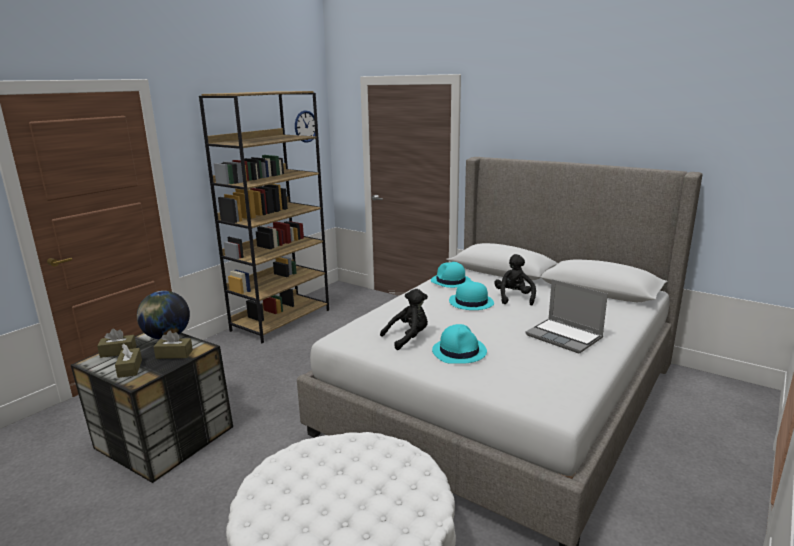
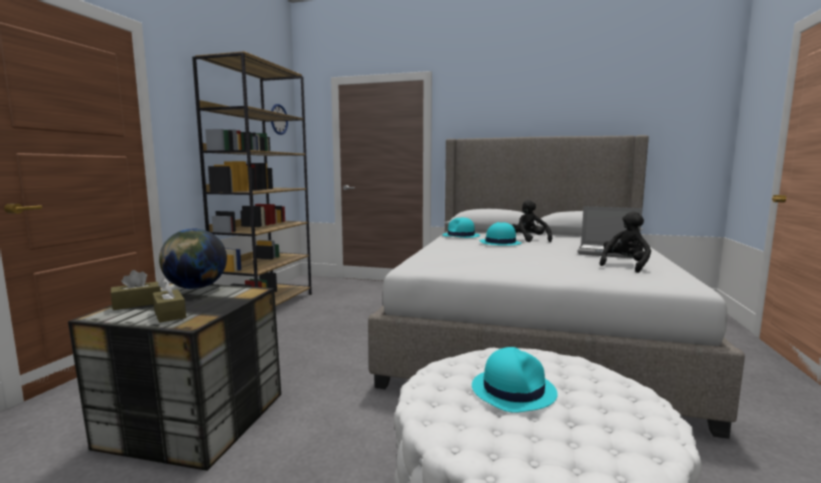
camera: 20 degrees left, 10 degrees down
(174, 354) = (222, 298): brown tissue box -> none
(408, 338) = (481, 262): black plush toy -> black plush toy (625, 266)
(459, 351) = (541, 265): turquoise hat -> turquoise hat (513, 390)

